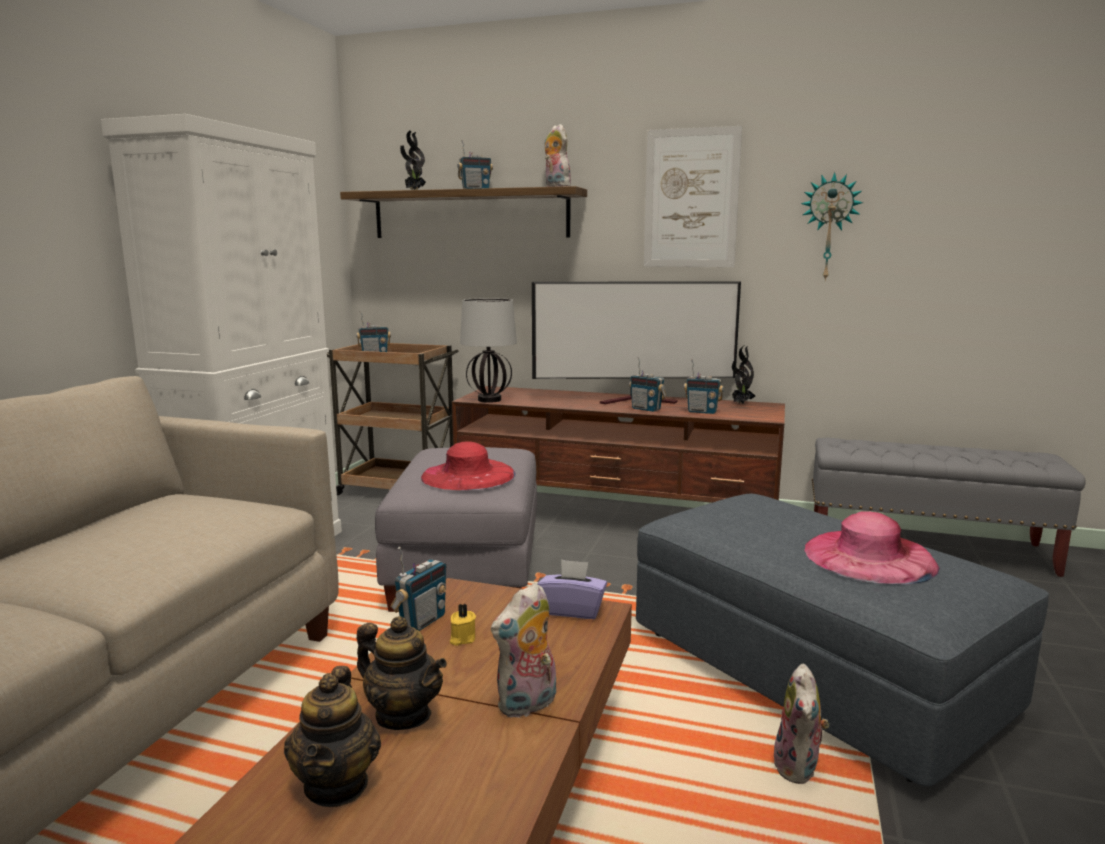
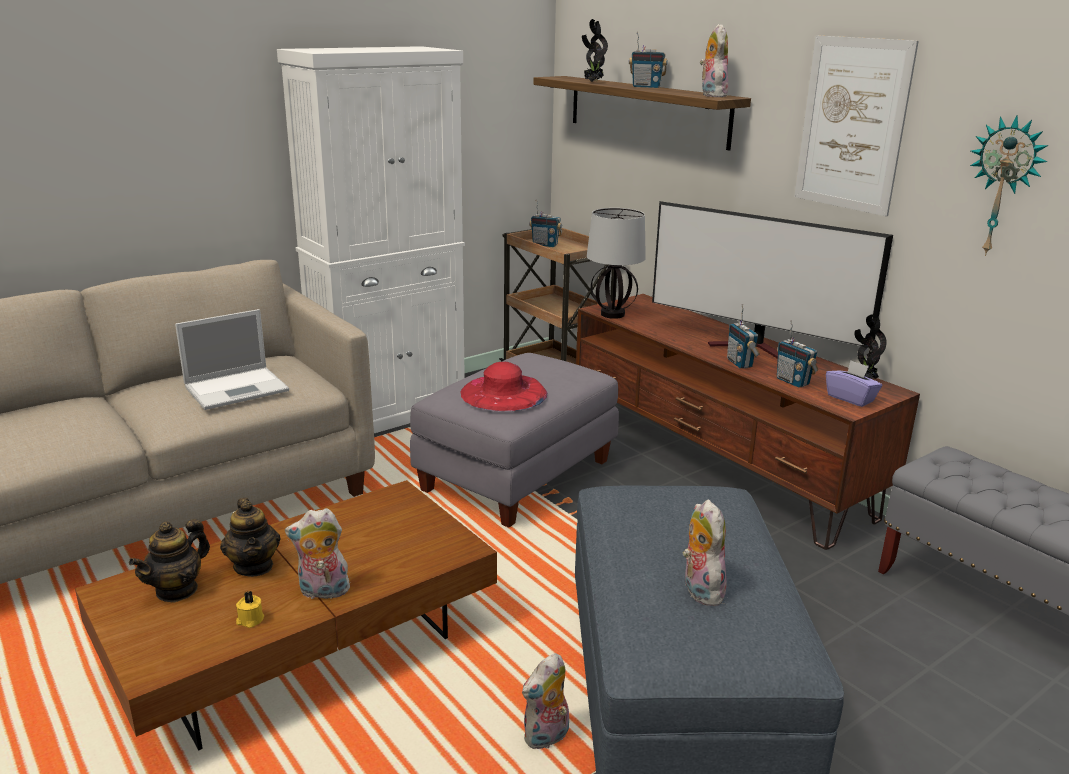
camera: 35 degrees right, 10 degrees up
(176, 528) = (238, 388): none -> laptop
(422, 621) = (345, 508): radio -> none
(462, 638) = (350, 530): yellow candle -> yellow candle (250, 620)
(572, 610) = (448, 539): purple tissue box -> purple tissue box (850, 398)
(869, 557) = (699, 590): pink hat -> plush toy

